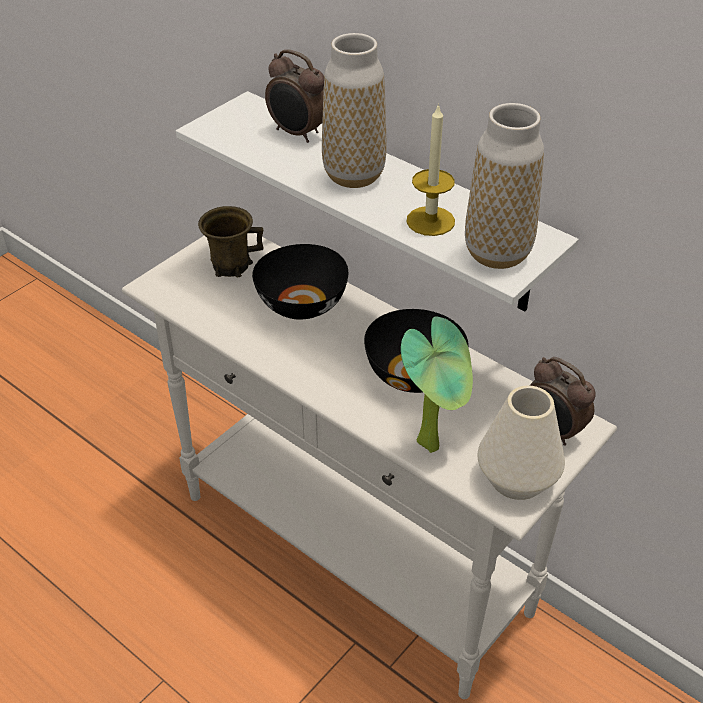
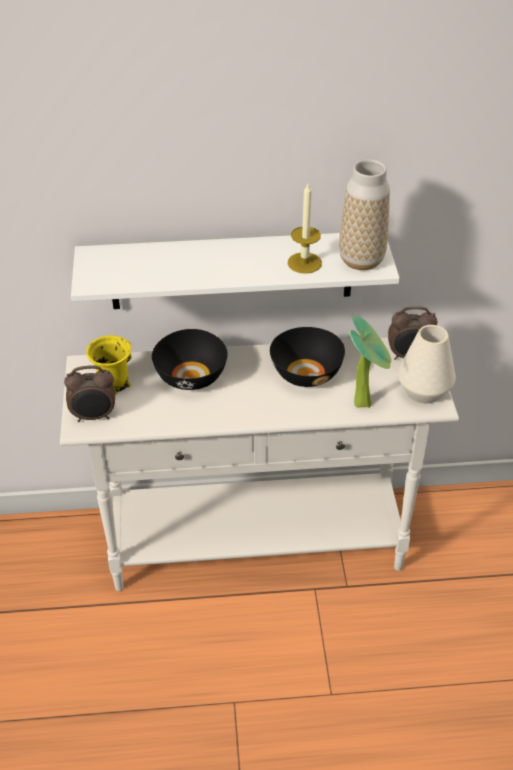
camera: 45 degrees left, 0 degrees up
(230, 265) = (113, 382): brown mug -> yellow mug
(297, 134) = (153, 255): alarm clock -> alarm clock (94, 416)
(354, 175) = (225, 261): vase -> none

